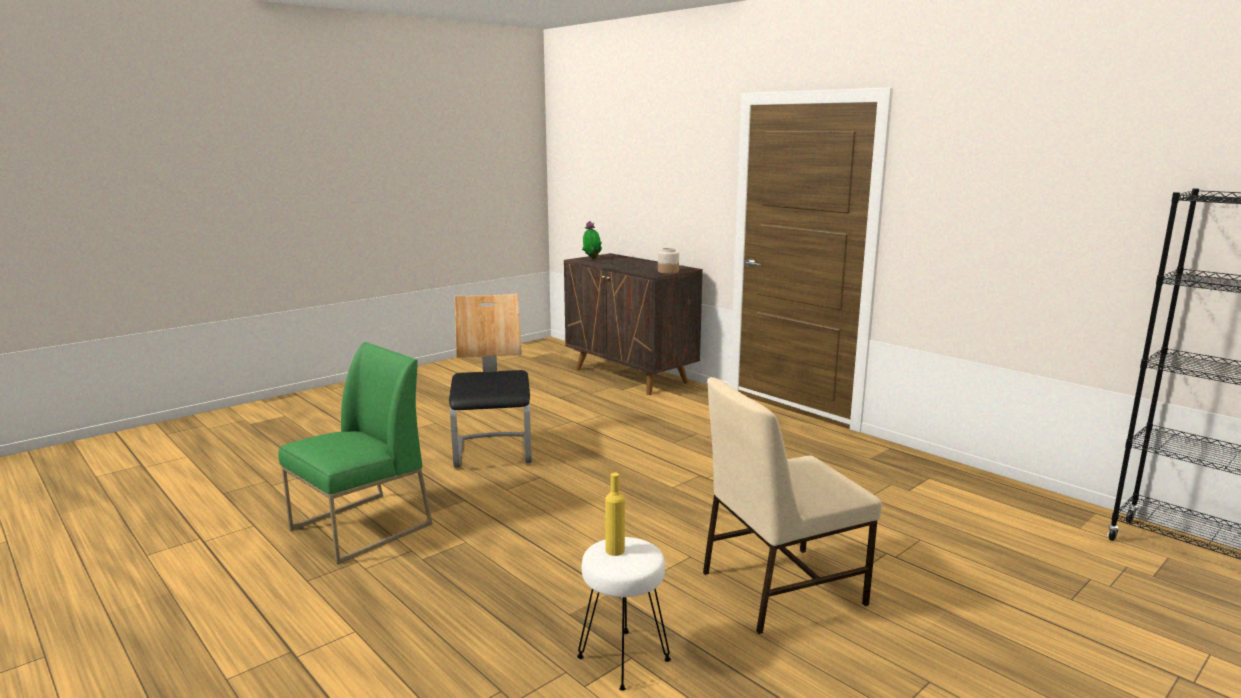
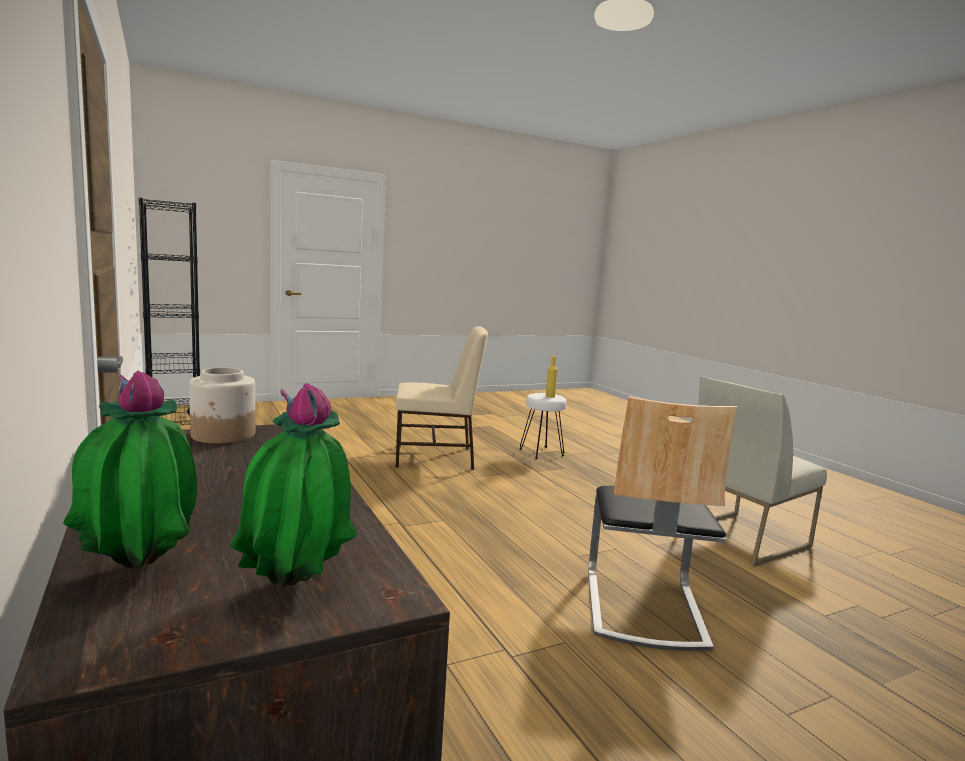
camera: 165 degrees left, 5 degrees down
(361, 527) = (743, 537): green chair -> white chair
(620, 258) = (138, 572): none -> potted plant

